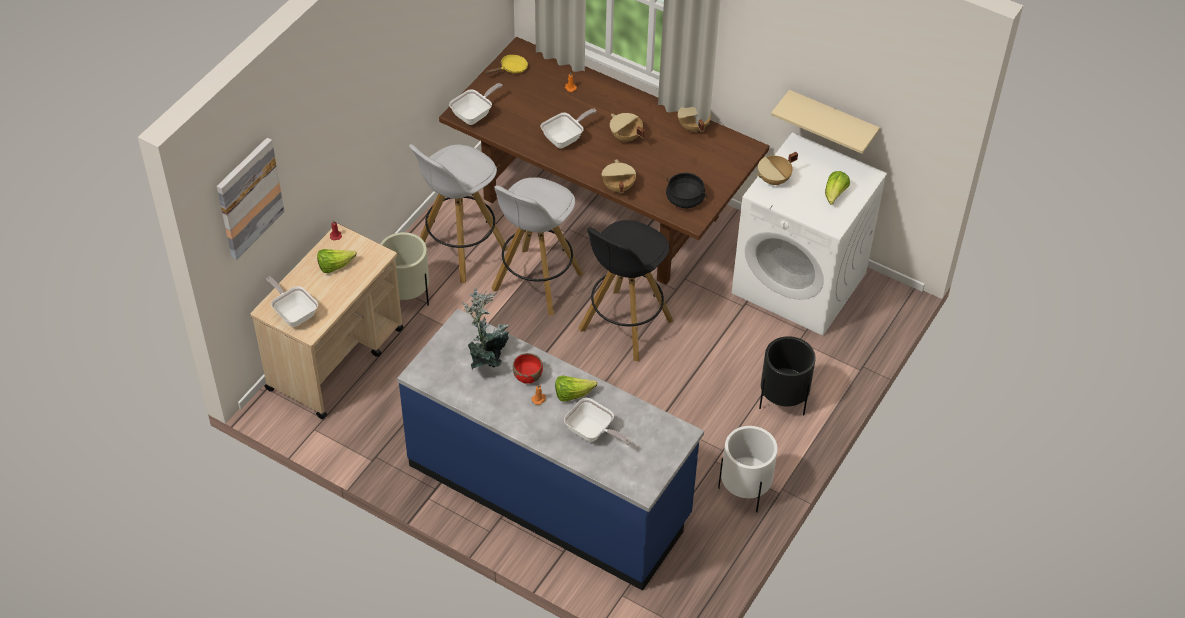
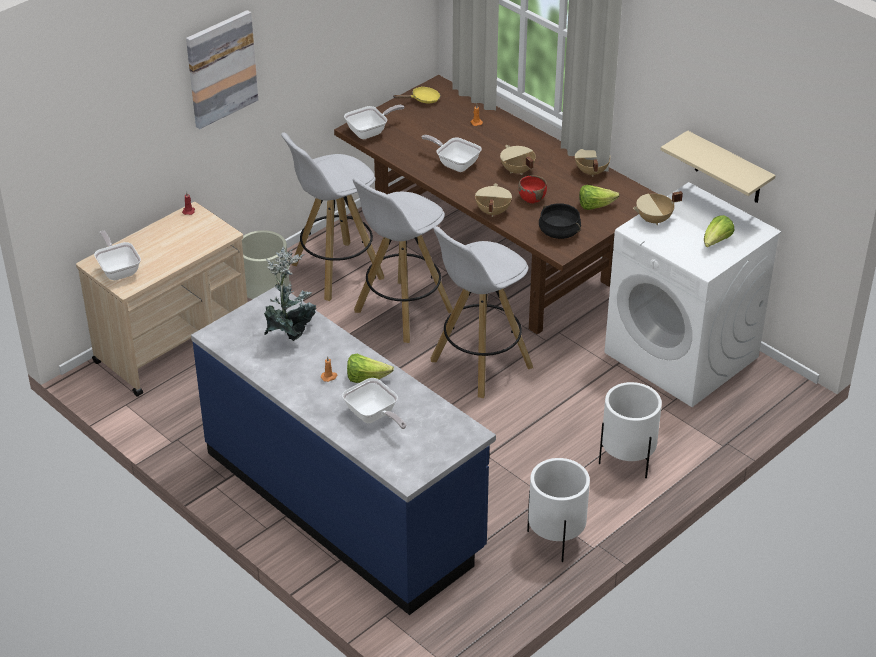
camera: 15 degrees right, 10 degrees down
(249, 198) = (82, 129): picture -> picture (221, 68)
(335, 266) = (176, 236): lettuce -> lettuce (595, 206)
(527, 376) = (326, 354): red bowl -> red bowl (532, 198)
(566, 138) = (455, 163): frying pan -> frying pan turned 120 degrees counterclockwise
(624, 326) = (480, 365): black stool -> white stool
(782, 401) = (626, 461): black planter -> white planter

